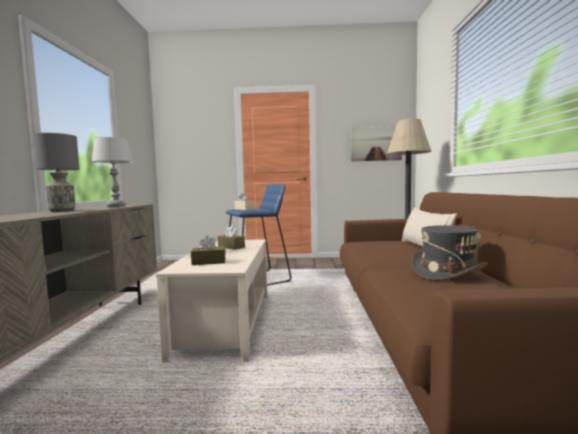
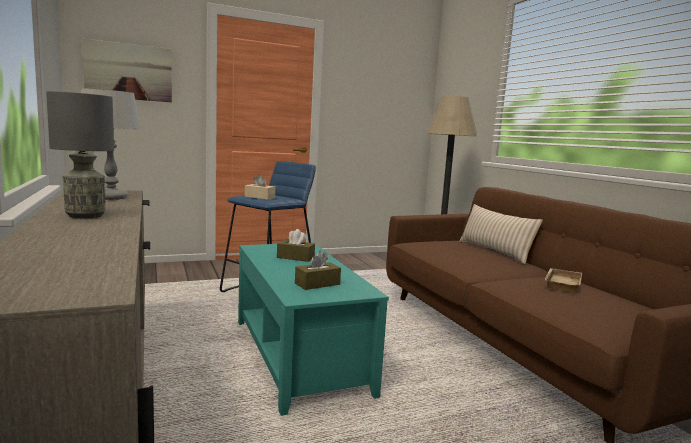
camera: 25 degrees left, 5 degrees up
(226, 322) = (299, 355): beige coffee table -> turquoise coffee table
(376, 143) = (391, 111): picture -> picture (128, 71)
(447, 272) = (561, 283): grey hat -> beige tray

